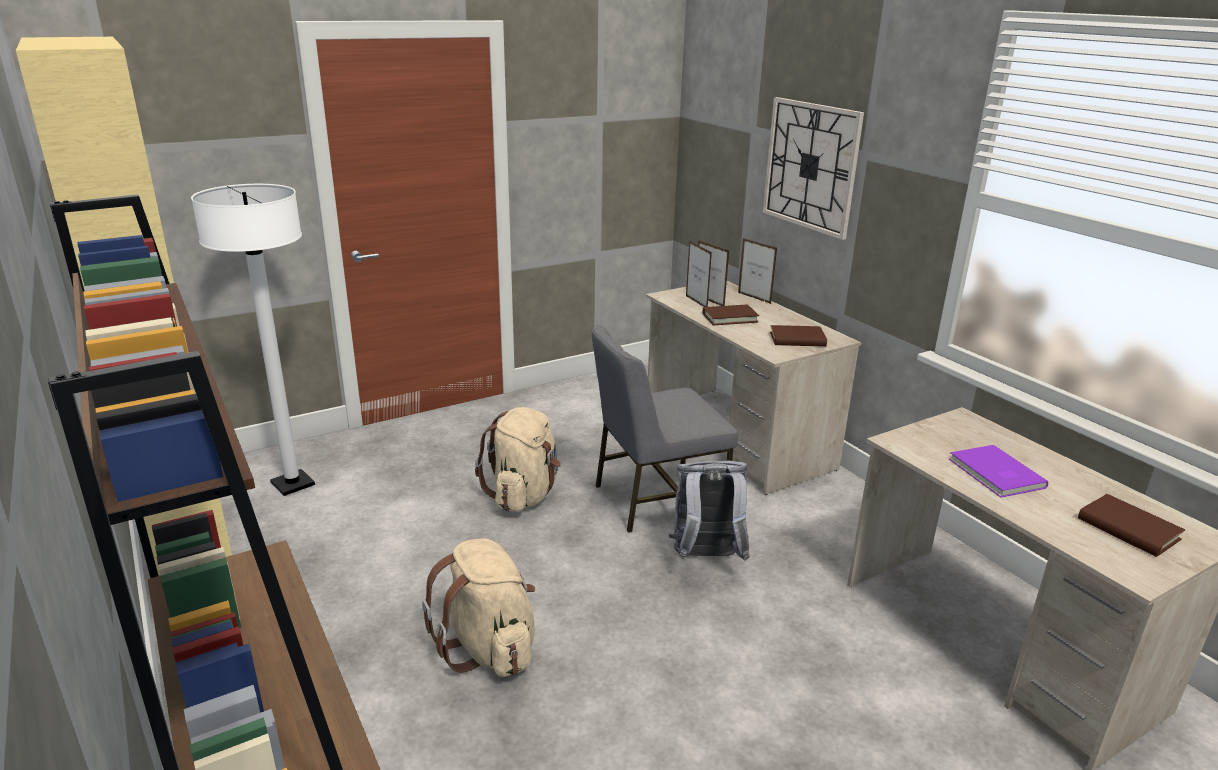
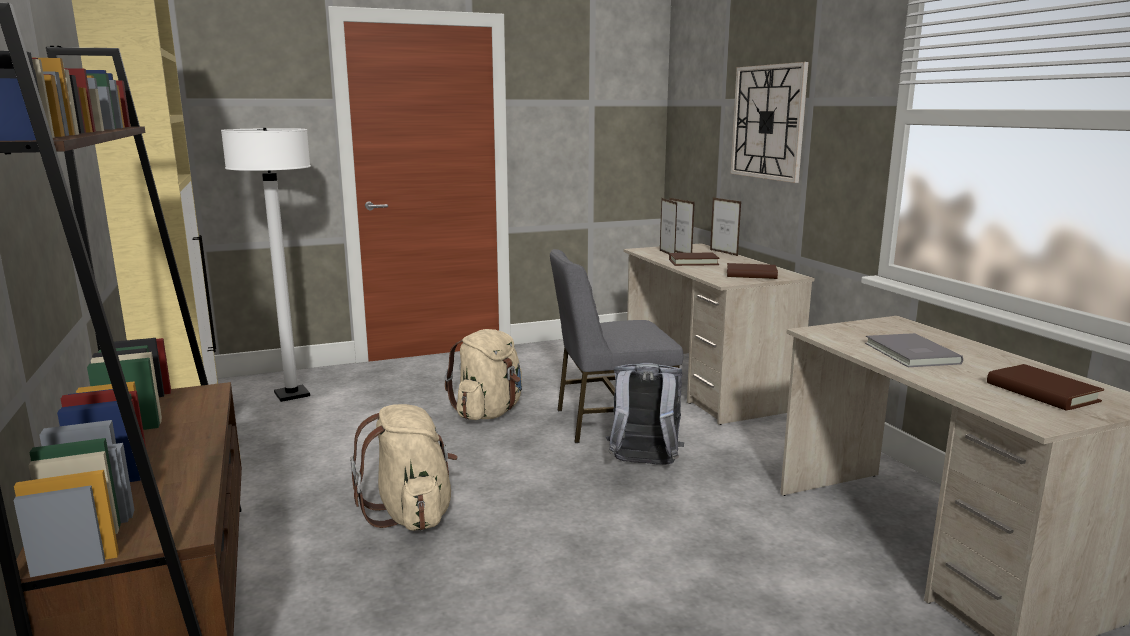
camera: 10 degrees right, 10 degrees down
(995, 474) = (910, 354): purple book -> grey book

